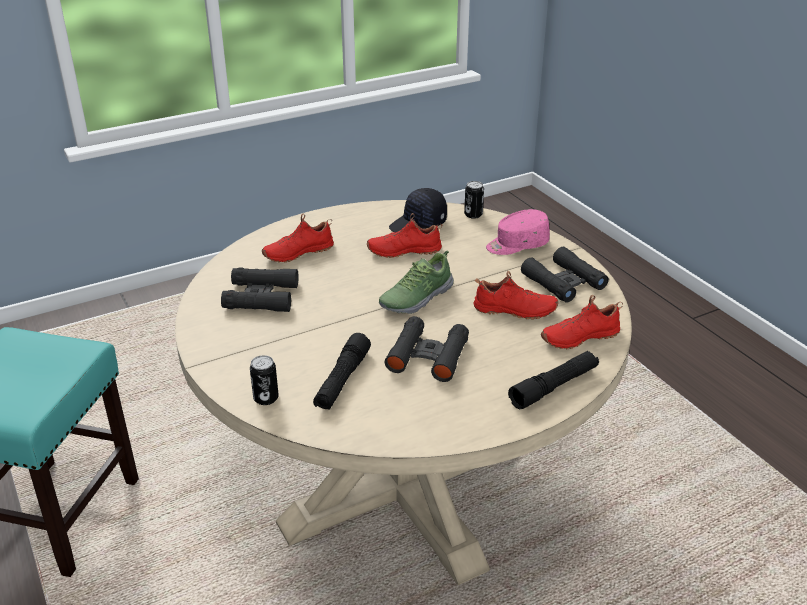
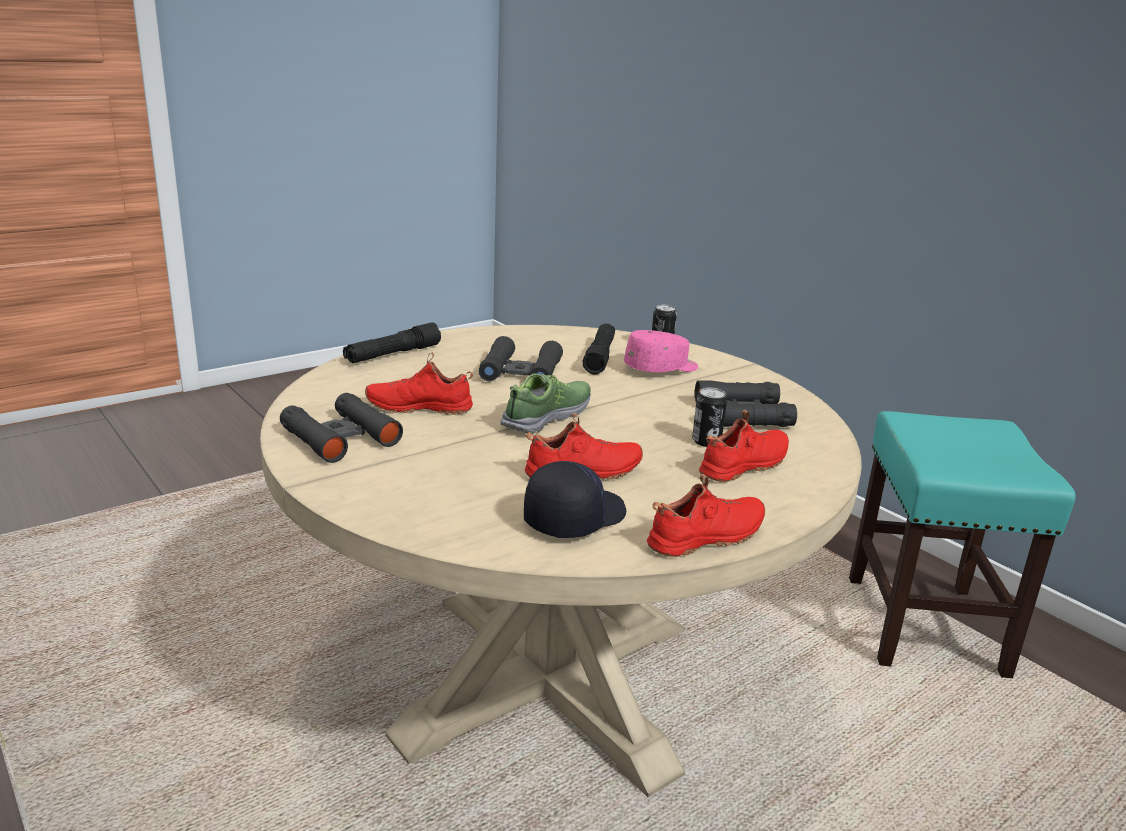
camera: 170 degrees right, 10 degrees down
(473, 214) = (471, 543): can -> can (706, 441)
(517, 245) = (396, 487): pink cap -> pink cap (661, 368)
(579, 336) = (348, 387): red shoe -> red shoe (708, 538)

